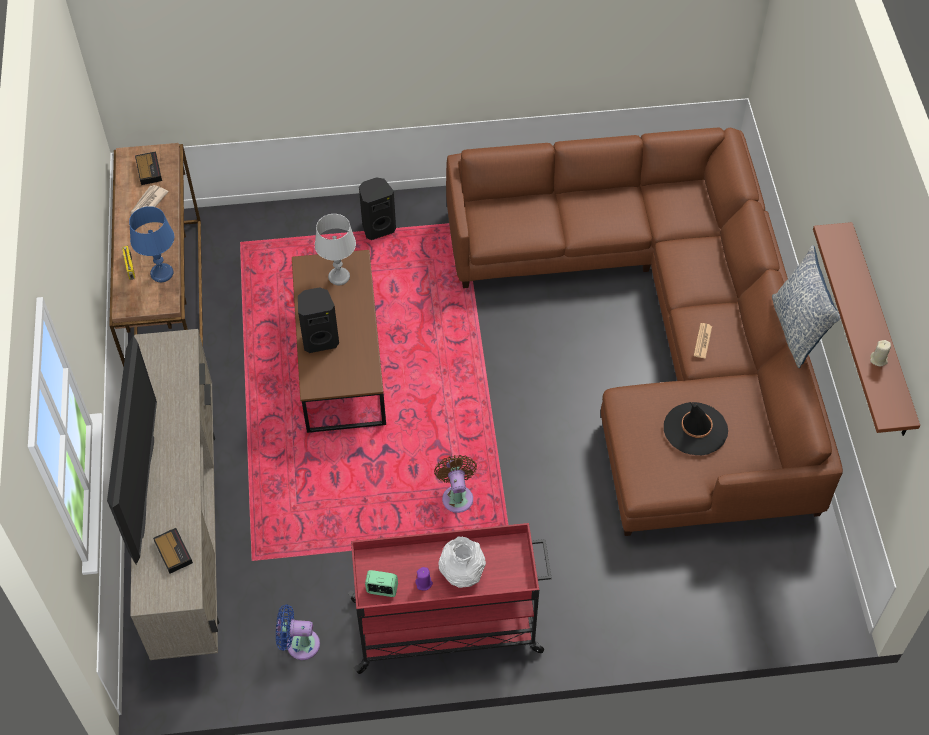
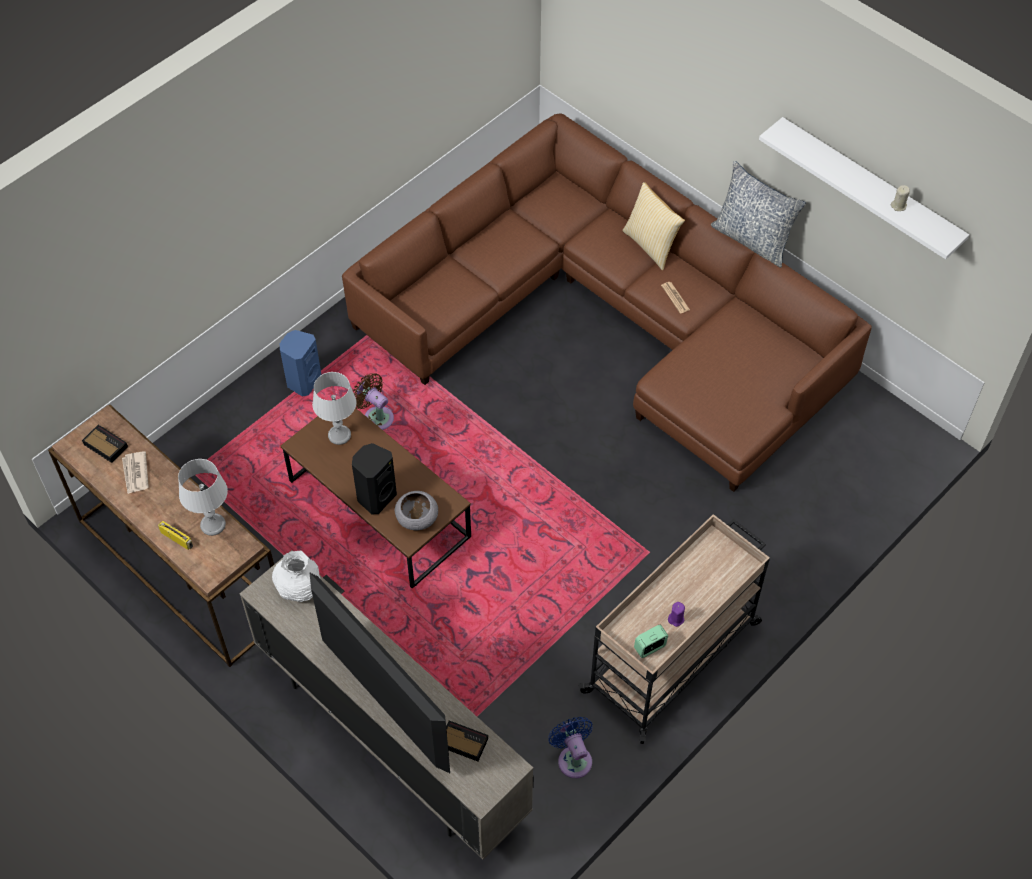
camera: 40 degrees left, 0 degrees up
(162, 273) = (213, 524): blue table lamp -> grey table lamp
(299, 644) = (573, 758): blue fan -> blue fan turned 105 degrees clockwise
(333, 376) = (417, 519): none -> grey bowl
(378, 227) = (303, 381): black speaker -> blue speaker
(448, 626) = (673, 656): red cart -> beige cart
(457, 496) = (581, 552): brown fan -> brown fan (376, 416)
(462, 572) = (695, 589): white vase -> white vase (299, 588)
(695, 429) = (734, 367): black hat -> none
(725, 286) = (651, 245): none -> pillow
(879, 332) = (869, 188): brown shelf -> white shelf

